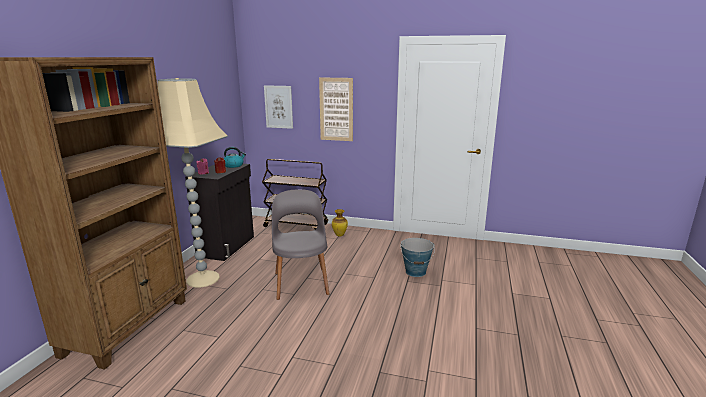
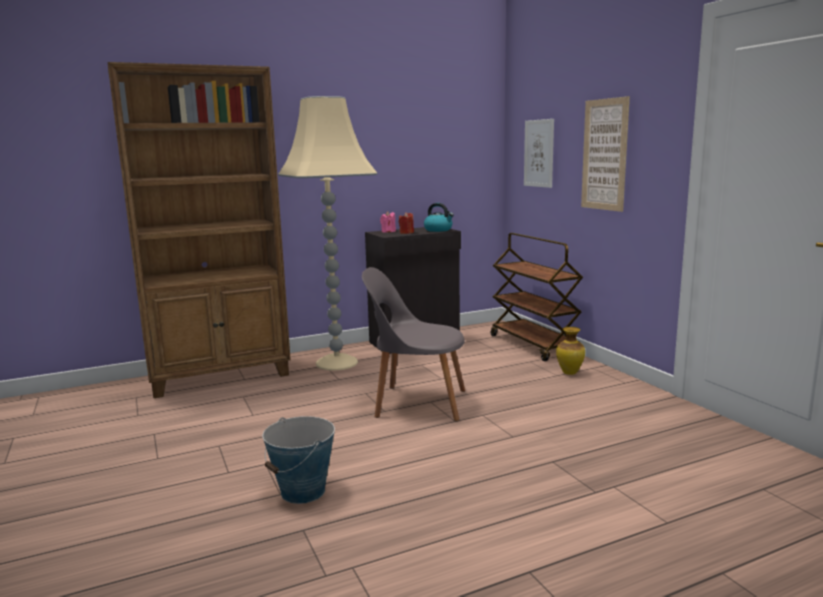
camera: 50 degrees right, 5 degrees down
(301, 282) = (416, 403): grey chair -> grey chair turned 120 degrees counterclockwise
(416, 272) = (592, 457): bucket -> bucket (303, 491)

